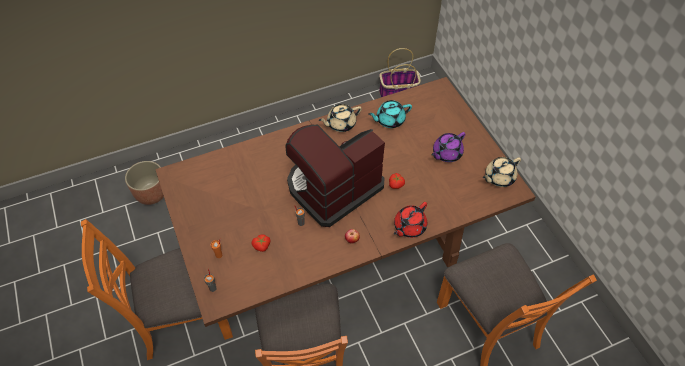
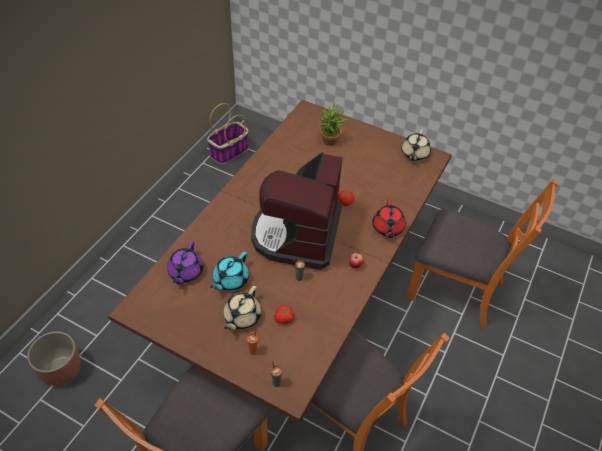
camera: 40 degrees left, 5 degrees down
(340, 124) = (252, 179): beige teapot -> beige teapot (241, 317)
(389, 120) = (290, 155): turquoise teapot -> turquoise teapot (230, 280)
(431, 127) = (329, 143): none -> potted plant
(446, 153) = (360, 157): purple teapot -> purple teapot (185, 272)

